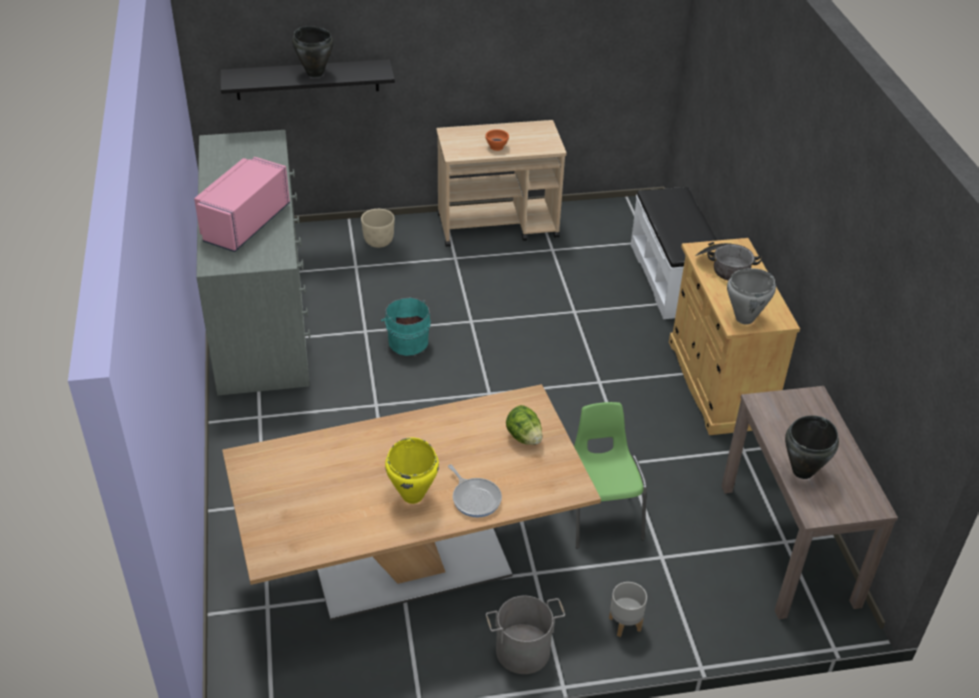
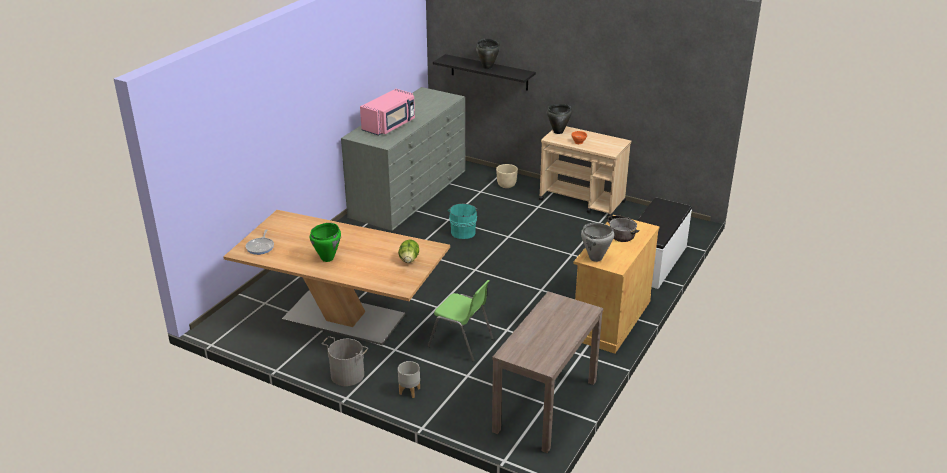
camera: 40 degrees right, 10 degrees down
(244, 223) = (390, 125): pink microwave -> pink microwave turned 150 degrees clockwise
(413, 495) = (327, 258): yellow cooking pot -> green cooking pot
(475, 498) = (352, 271): frying pan -> frying pan (261, 247)
(601, 513) = (462, 343): green chair -> green chair turned 90 degrees clockwise
(803, 471) = (529, 335): black cooking pot -> black cooking pot (558, 132)

